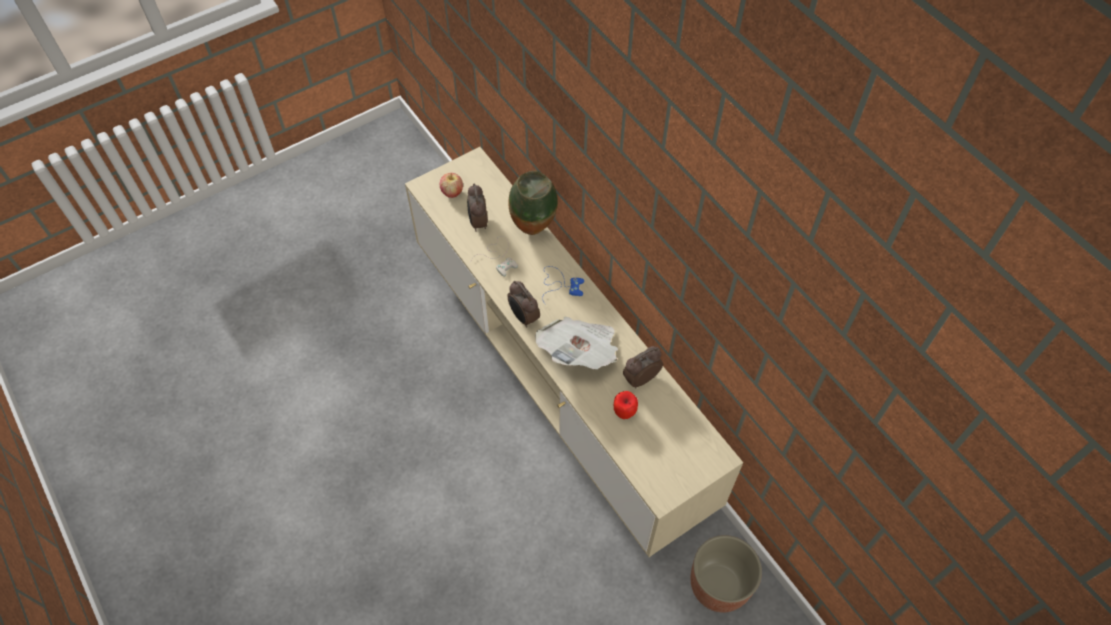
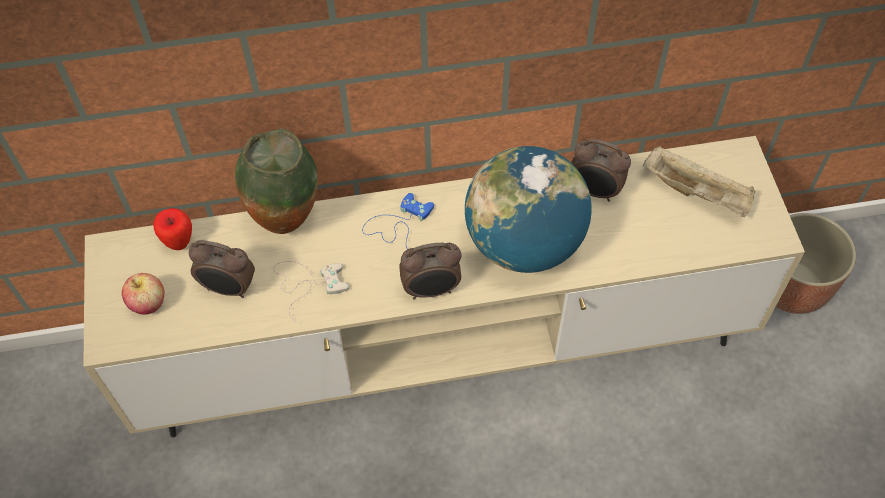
camera: 65 degrees left, 0 degrees up
(580, 353) = (524, 243): newspaper -> globe
(624, 413) = (639, 229): apple -> apple (179, 242)
(640, 378) = (594, 191): alarm clock -> alarm clock turned 60 degrees counterclockwise
(672, 439) = (697, 192): none -> beige tray

